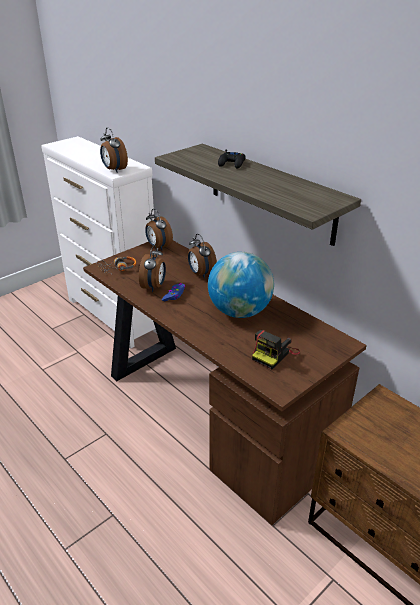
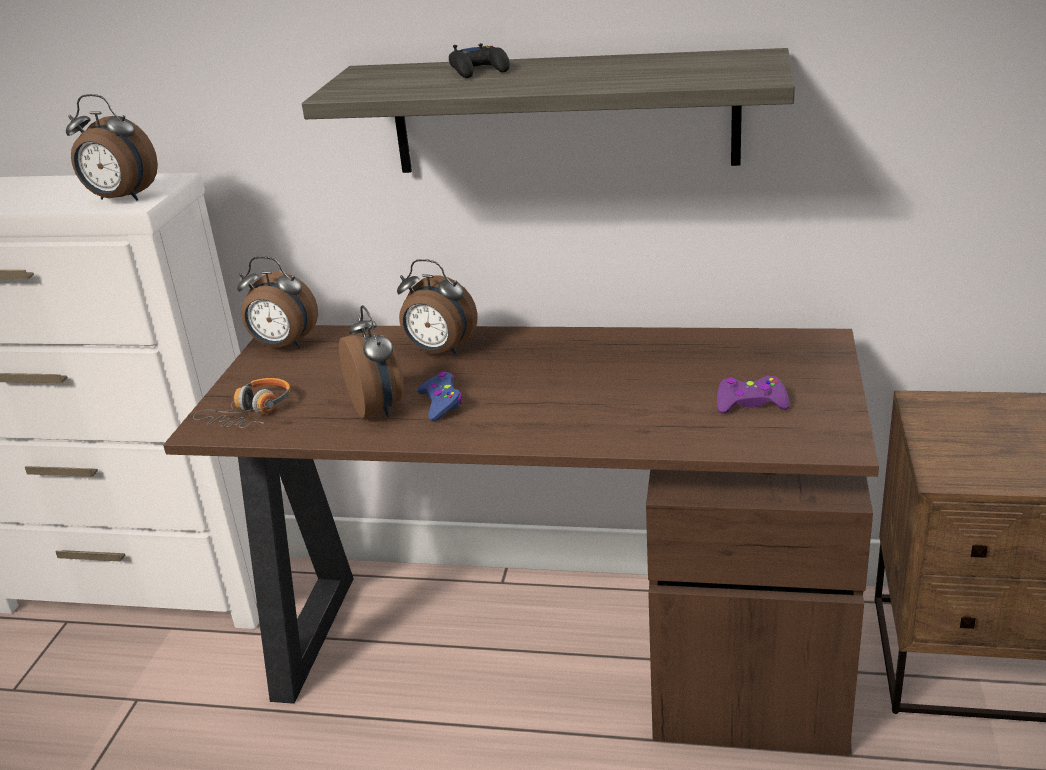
camera: 35 degrees left, 5 degrees down
(239, 311) = (598, 373): globe -> none
(274, 354) = (750, 403): camera -> purple game controller

